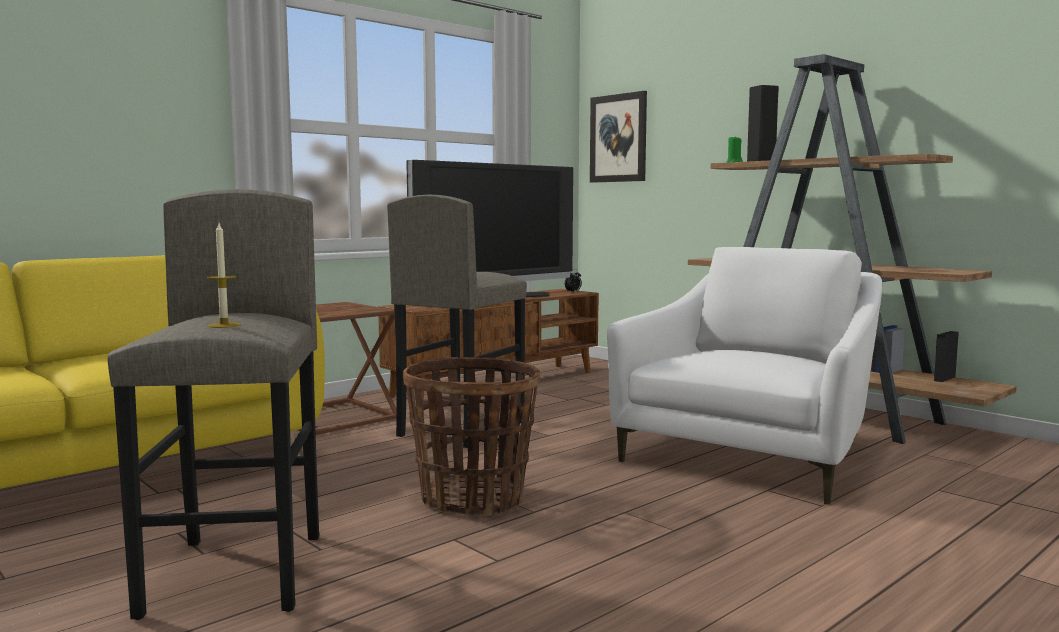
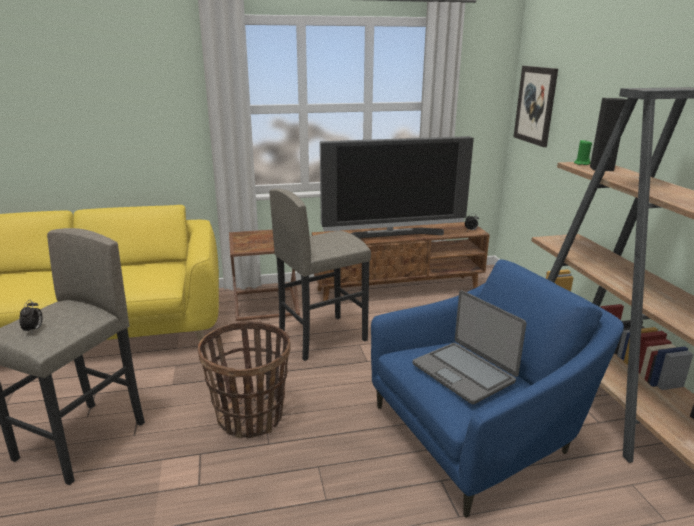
camera: 30 degrees right, 15 degrees up
(224, 325) = (34, 330): candle -> alarm clock
(750, 355) = (464, 372): none -> laptop
(752, 455) = (479, 433): white armchair -> blue armchair

